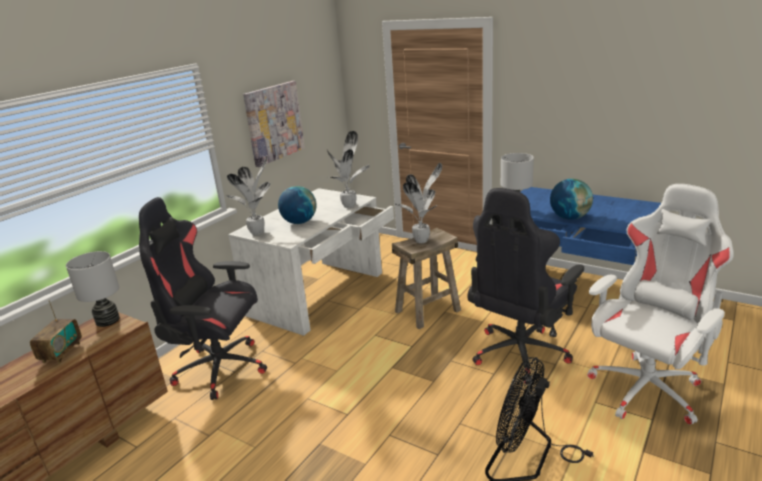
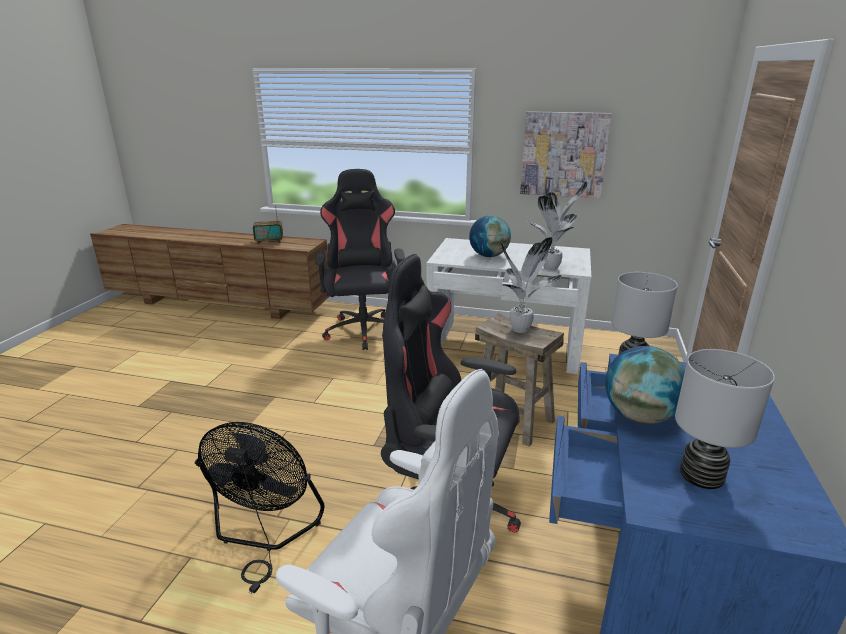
camera: 70 degrees right, 0 degrees up
(107, 320) = (309, 242): grey table lamp -> grey table lamp (701, 475)
(258, 232) = (455, 246): potted plant -> none

